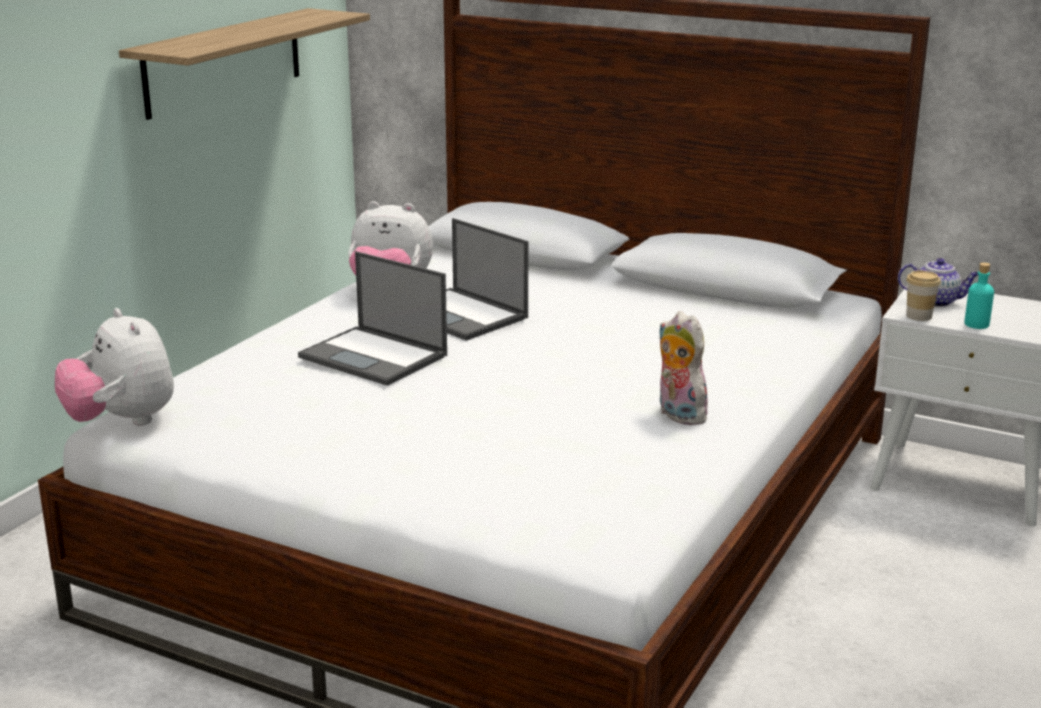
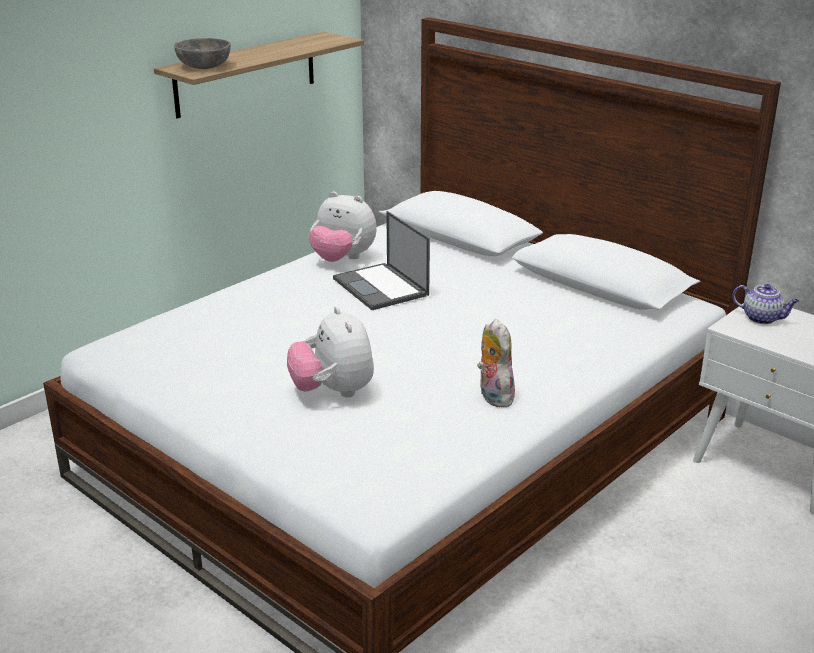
camera: 15 degrees right, 5 degrees up
(122, 422) = (100, 349): plush toy -> plush toy (333, 392)
(188, 45) = (204, 66): none -> grey bowl
(375, 356) = (297, 317): laptop -> none
(919, 316) = (738, 331): cup -> none
(976, 324) = (783, 344): turquoise bottle -> none

